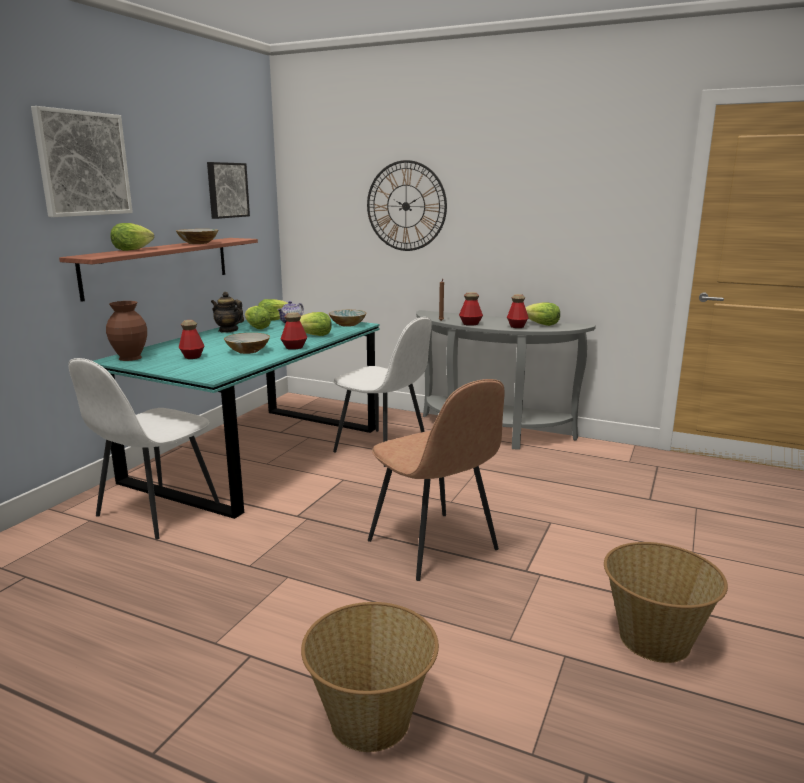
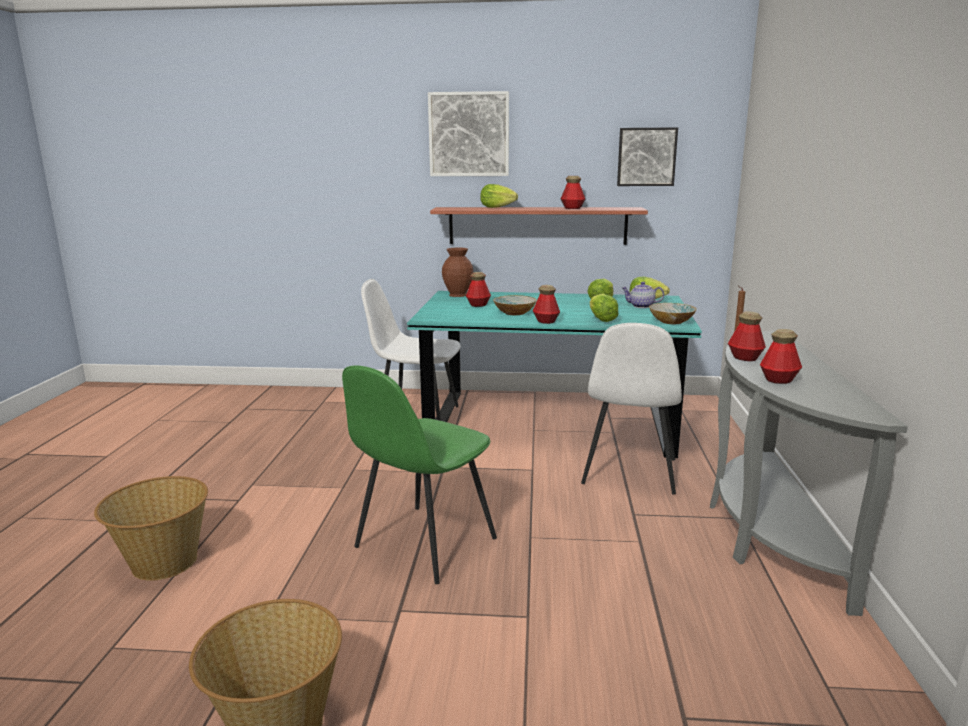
camera: 70 degrees right, 0 degrees up
(198, 243) = (572, 208): bowl -> bottle
(228, 330) = (578, 297): teapot -> none
(406, 206) = (799, 182): wall clock -> none
(434, 547) = (423, 544): brown chair -> green chair
(541, 324) = (824, 392): lettuce -> none

